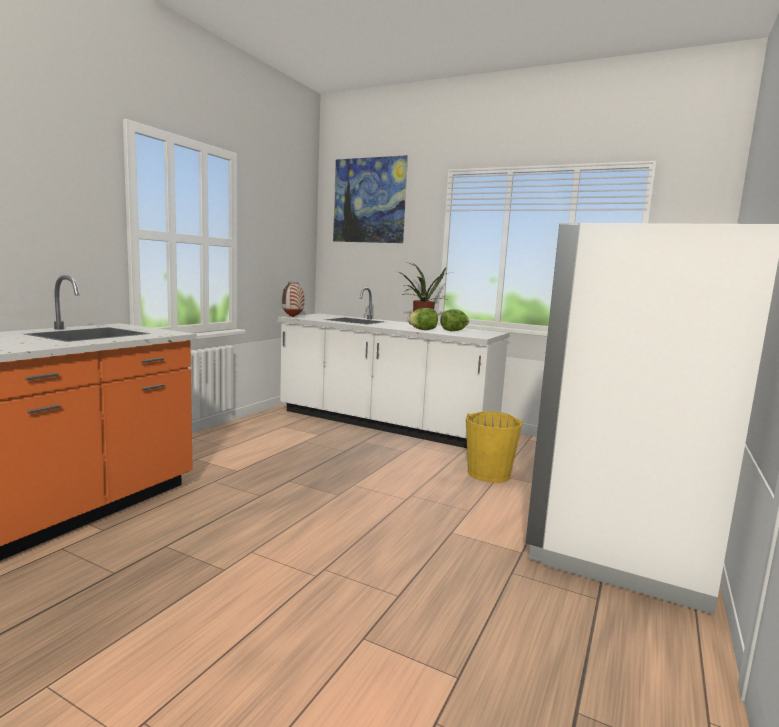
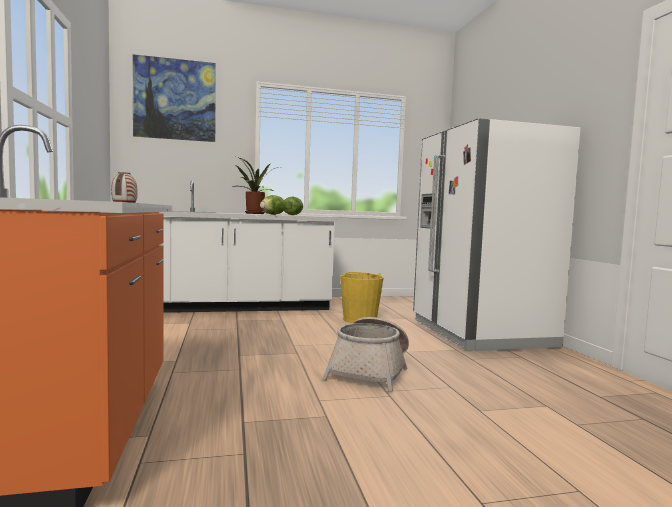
camera: 40 degrees left, 5 degrees down
(360, 540) = (370, 371): none -> basket

